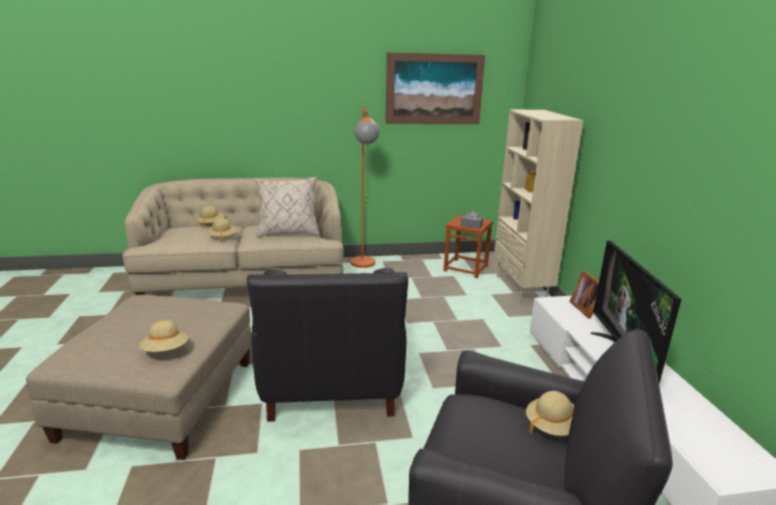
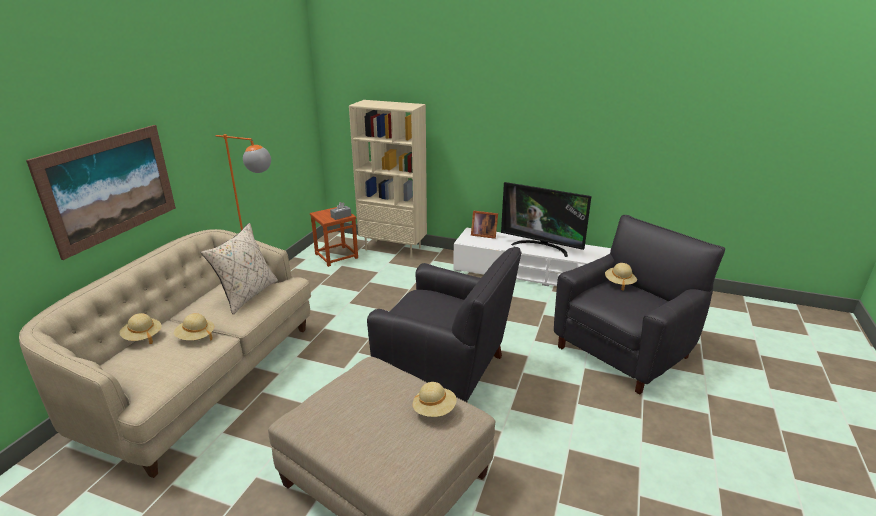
camera: 60 degrees left, 5 degrees up
(434, 89) = (263, 99): picture -> picture (110, 187)

